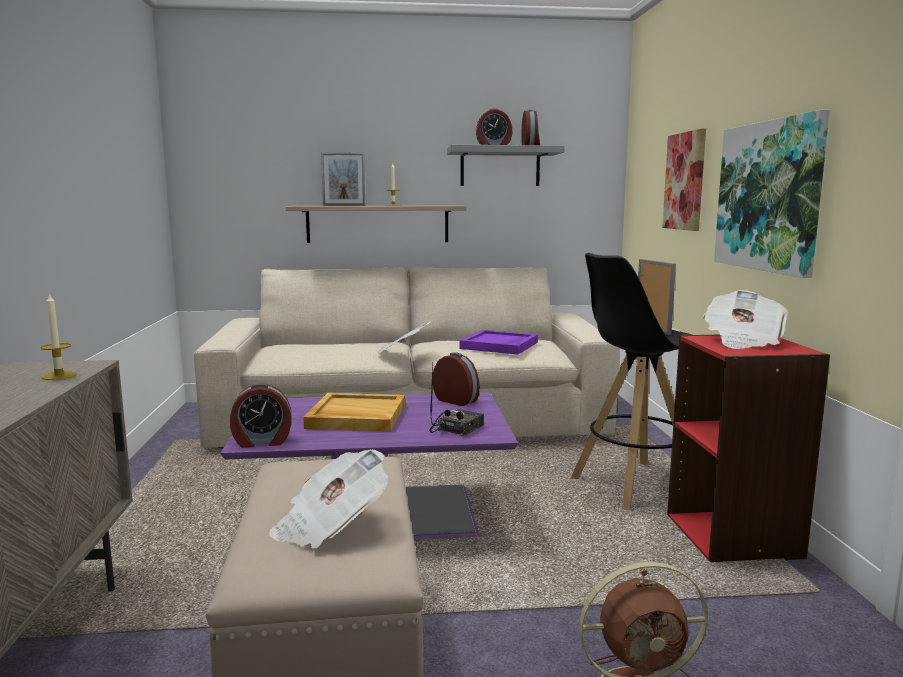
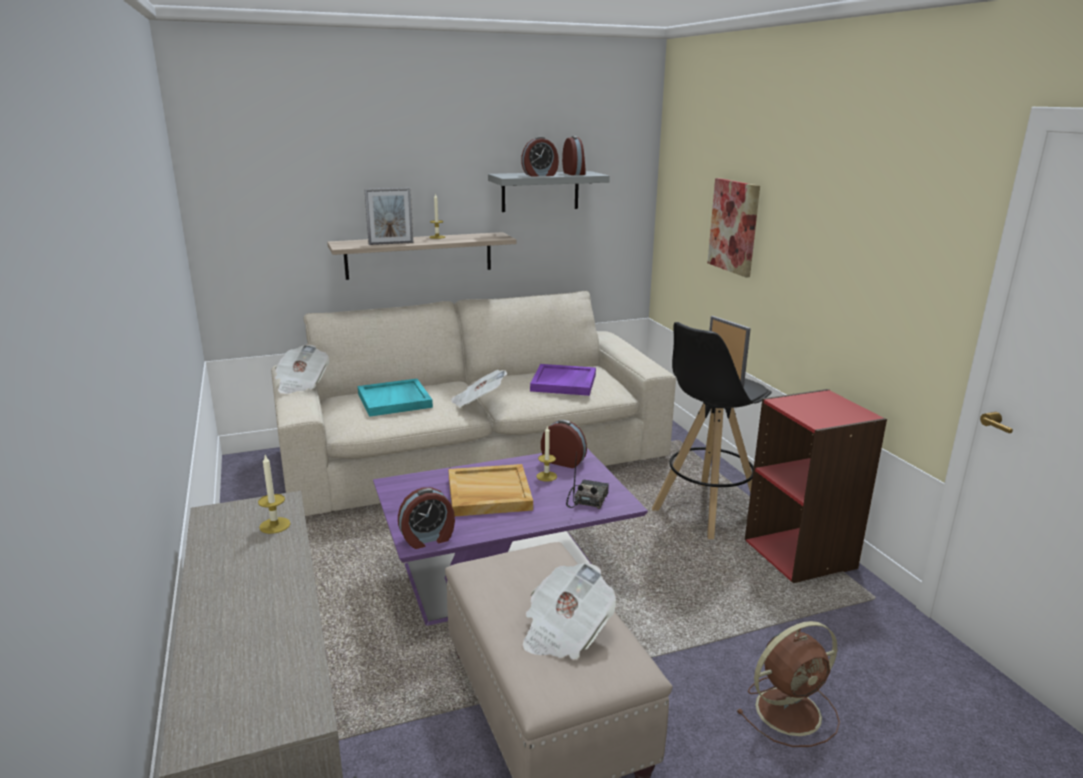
camera: 15 degrees left, 10 degrees up
(323, 347) = (395, 400): none -> turquoise tray
(428, 409) = (546, 476): none -> candle
(742, 341) = (815, 404): newspaper -> newspaper (301, 384)
(769, 196) = (829, 270): picture -> none

